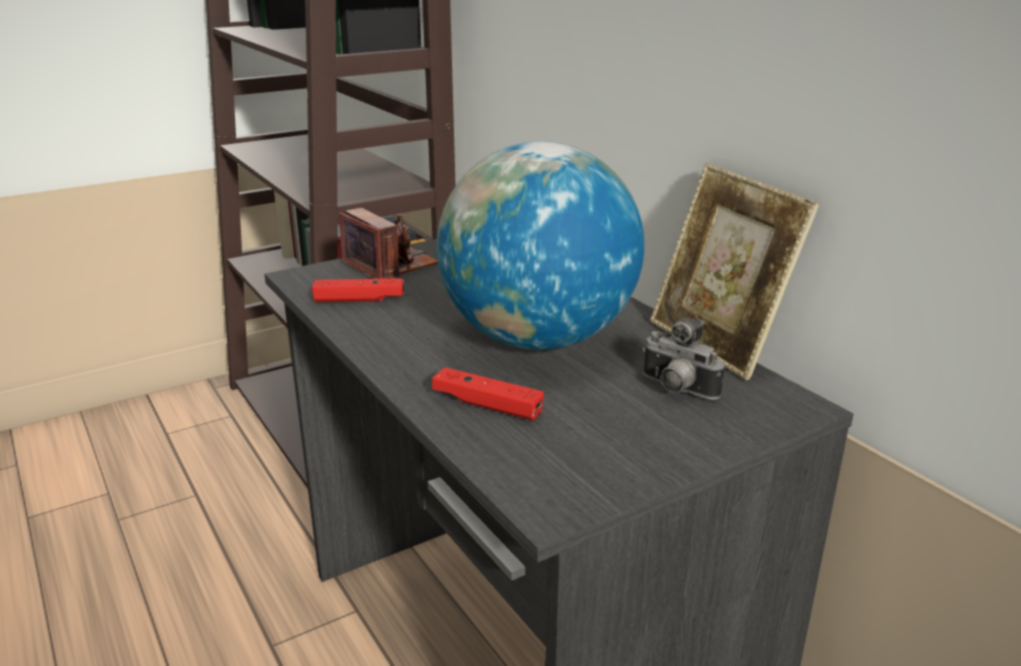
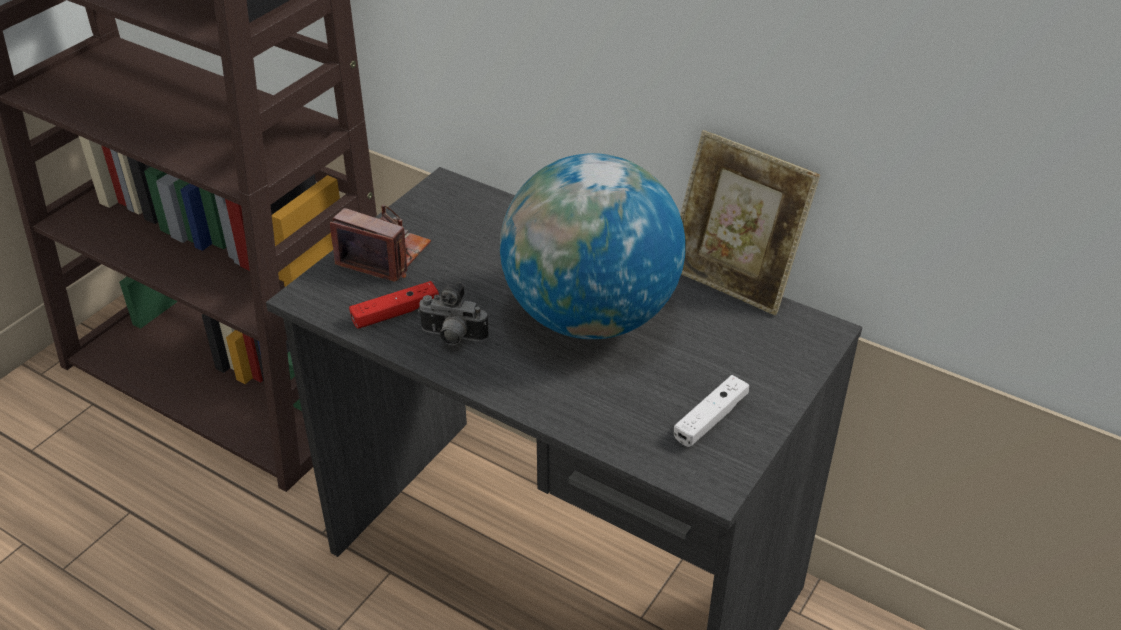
camera: 25 degrees left, 15 degrees up
(487, 405) = (604, 404): red game controller -> none
(596, 446) = (710, 419): none -> white game controller
(676, 390) = (731, 342): camera -> camera (452, 338)

